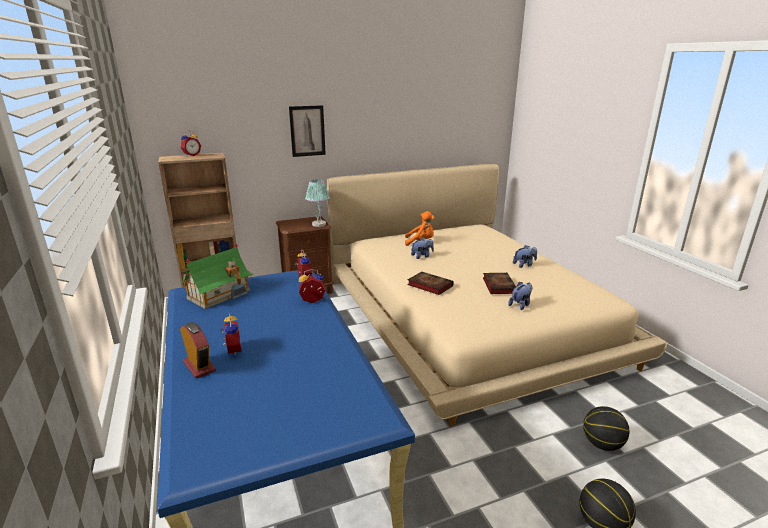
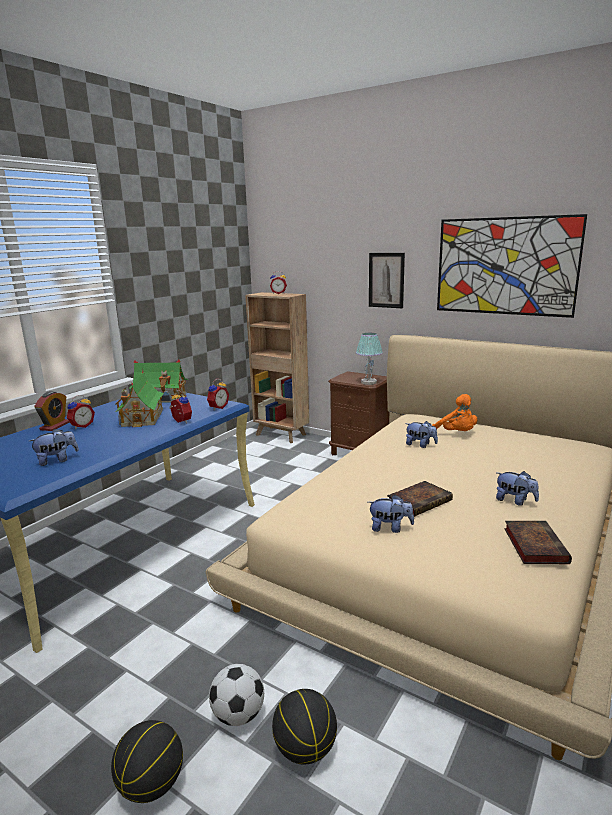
camera: 55 degrees right, 5 degrees down
(266, 315) = (142, 417): none -> toy house
(323, 381) = (57, 460): none -> plush toy
(402, 113) = (505, 266): none -> picture
(428, 285) = (355, 468): book -> book (533, 545)
(560, 461) = (238, 715): none -> football

